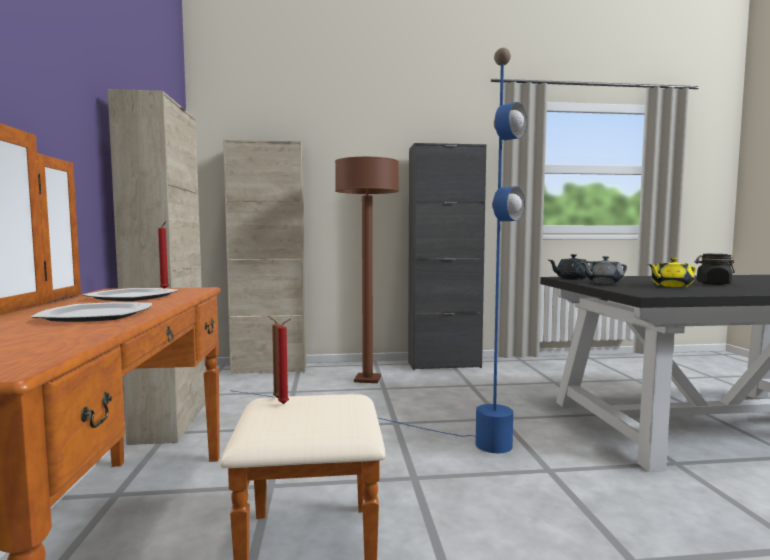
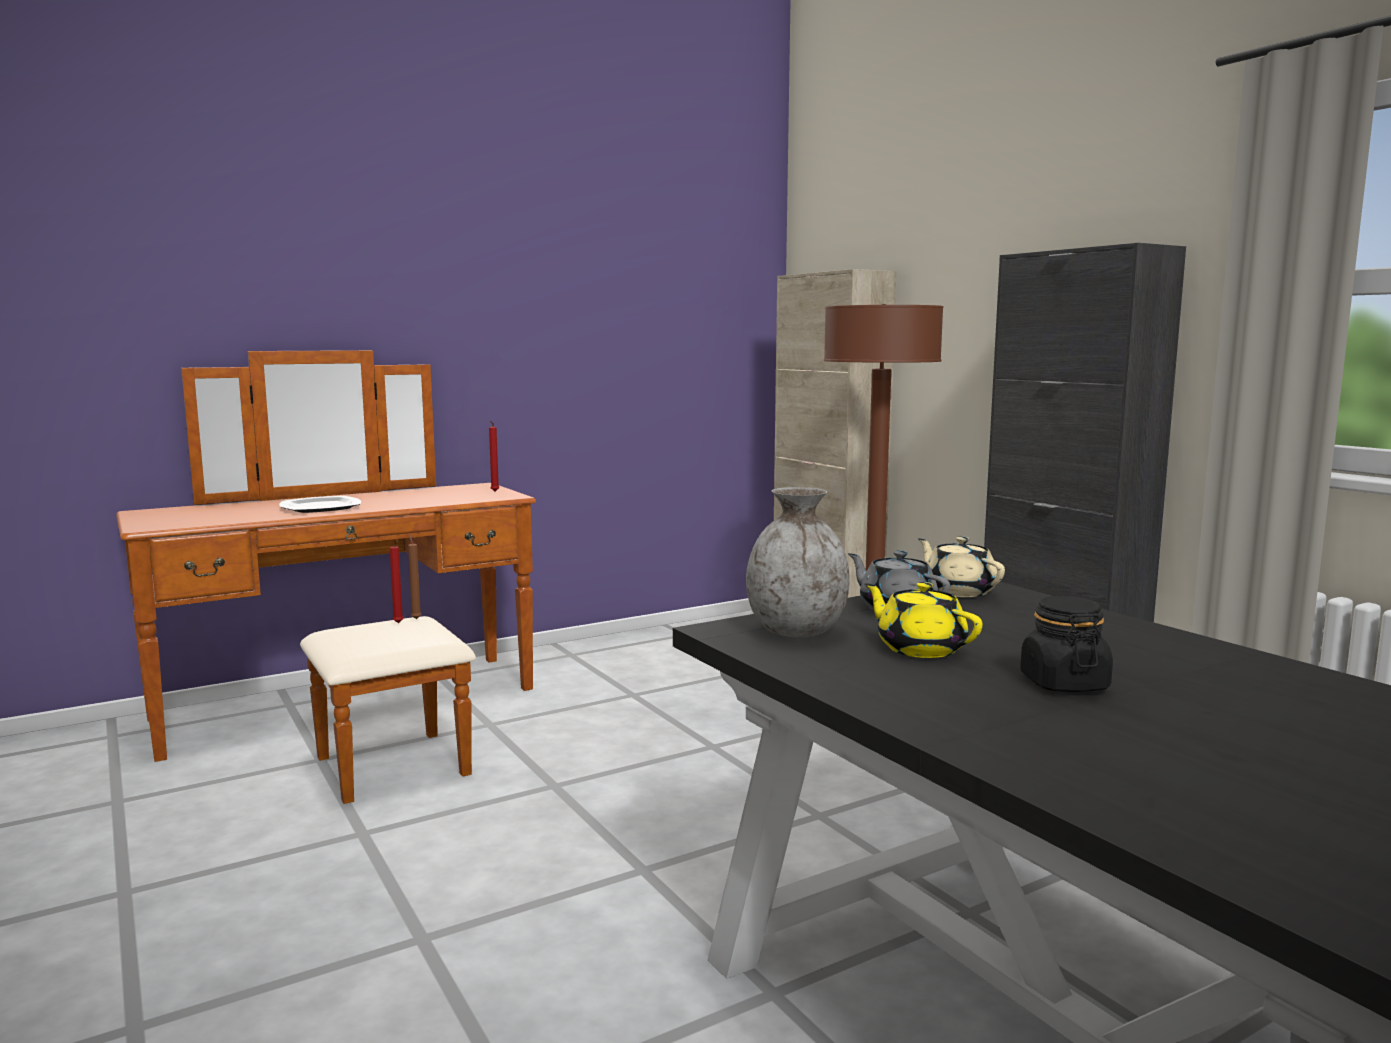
camera: 65 degrees right, 5 degrees up
(133, 297) = (427, 496): plate -> none
(170, 422) = (596, 648): beige cabinet -> none
(404, 426) = (708, 753): blue floor lamp -> none
(571, 279) = (958, 591): black teapot -> beige teapot
(646, 290) = (797, 631): none -> grey vase

